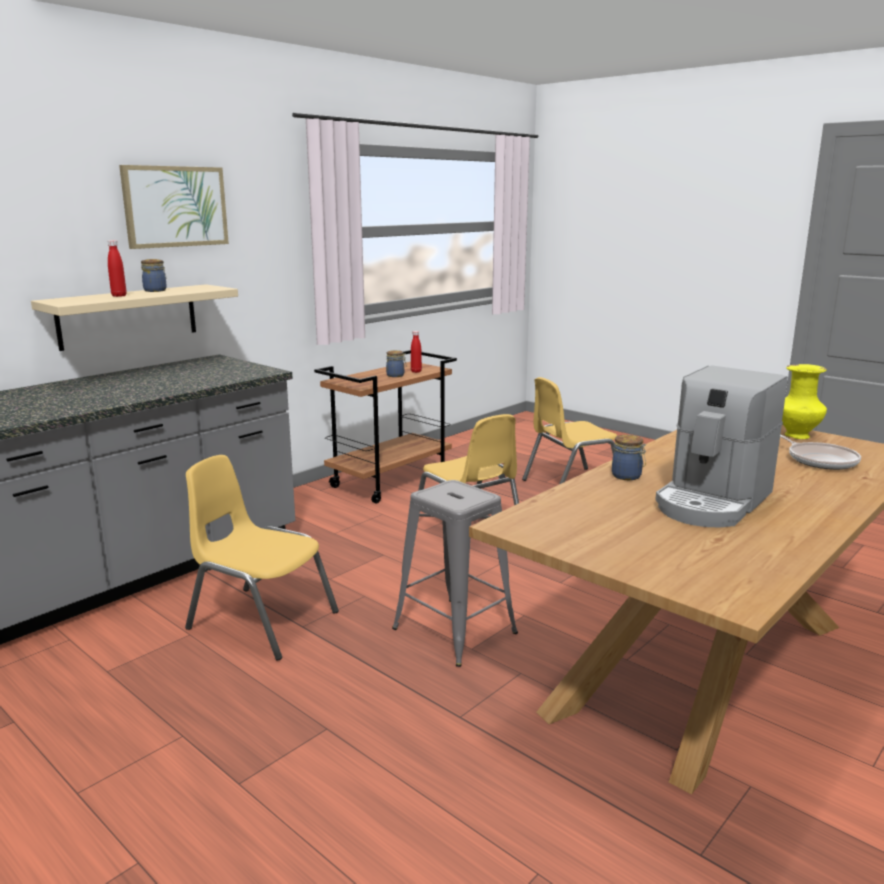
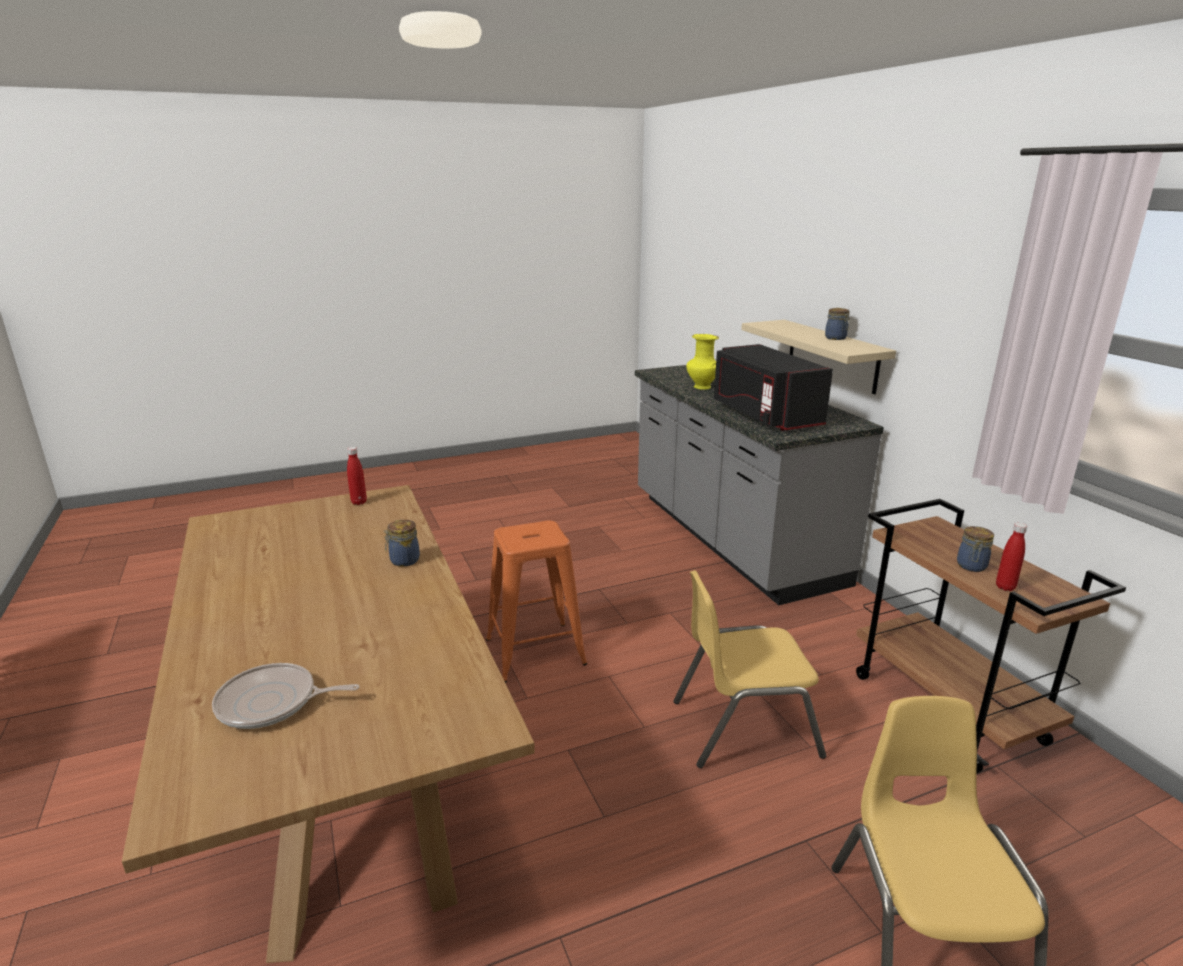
camera: 115 degrees right, 5 degrees up
(119, 296) = (799, 331): red bottle -> red bottle (359, 502)
(175, 206) = (889, 262): picture -> none
(201, 377) = (764, 415): none -> black microwave
(262, 621) = (619, 575): yellow chair -> none
(454, 631) = (535, 651): grey stool -> orange stool
(713, 502) = (306, 575): coffee machine -> none
(797, 436) = (349, 750): yellow vase -> yellow vase (701, 387)

